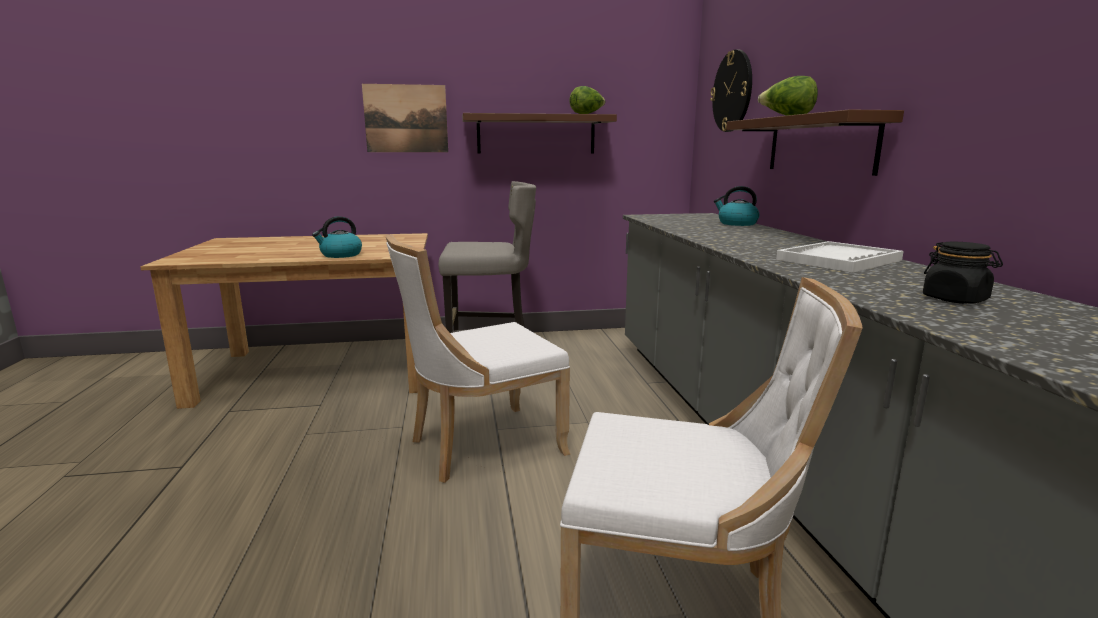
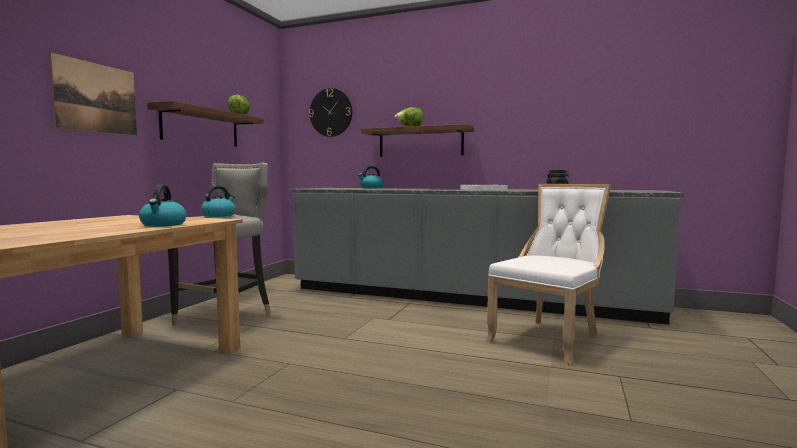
camera: 60 degrees left, 10 degrees down
(475, 245) = (219, 215): none -> kettle
(480, 446) = (360, 346): white chair -> none

